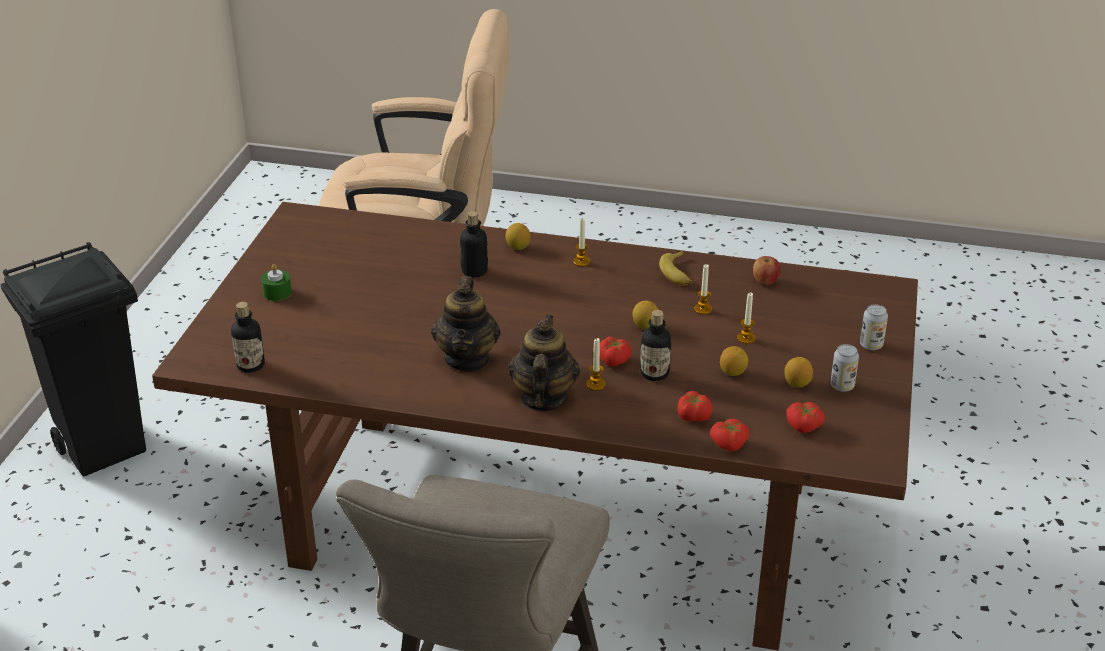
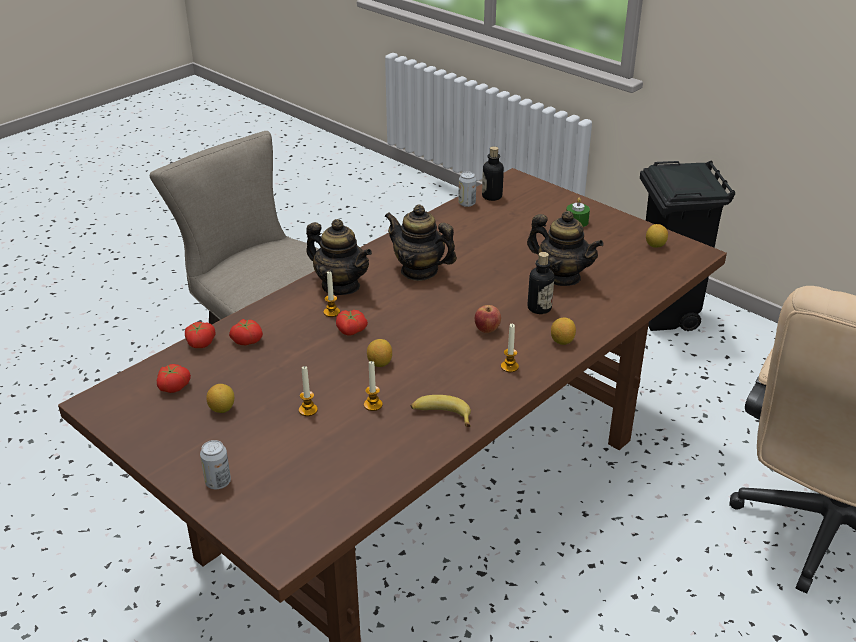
camera: 120 degrees right, 0 degrees up
(406, 273) = (561, 277): none -> teapot
(654, 373) = (315, 343): bottle -> none
(732, 372) = (273, 382): lemon -> lemon (655, 245)
(765, 281) = (379, 465): apple -> apple (487, 329)
(842, 386) = (190, 432): can -> can (467, 203)

